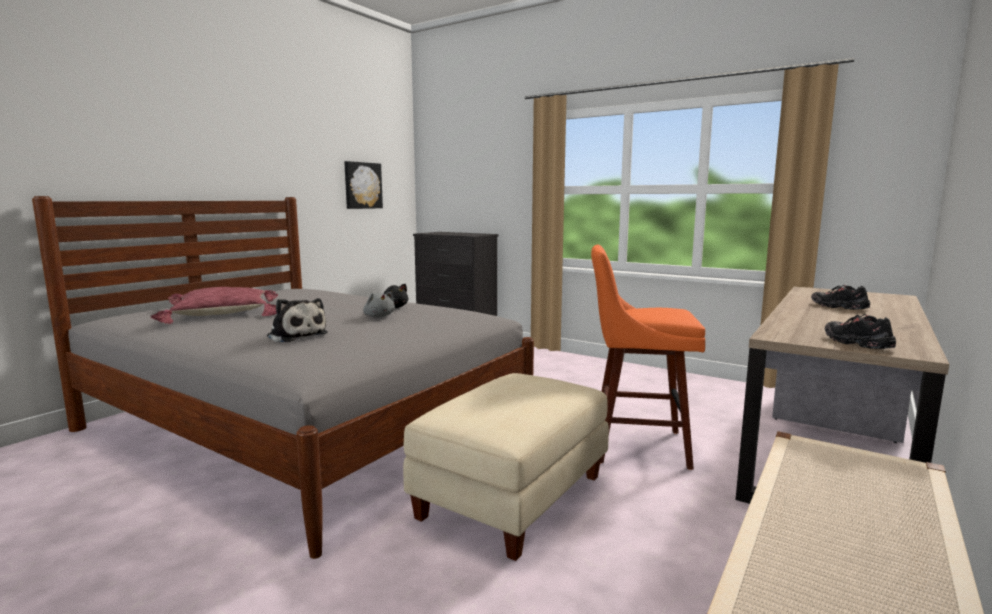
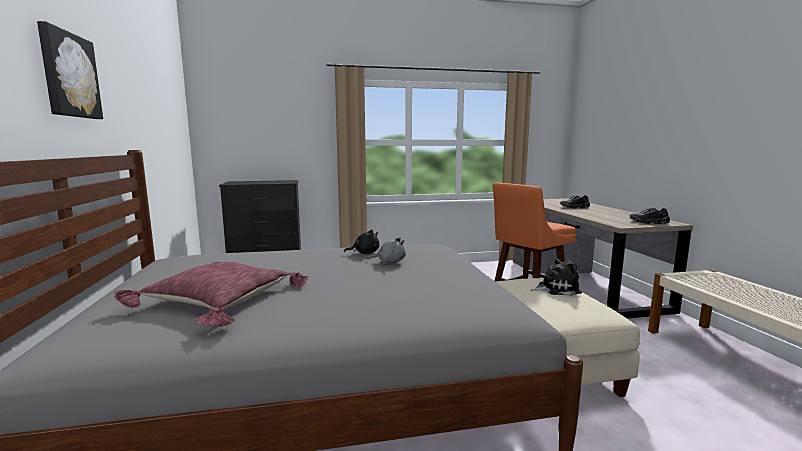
camera: 45 degrees left, 0 degrees up
(296, 335) = (404, 293): plush toy -> plush toy (556, 289)
(362, 185) = (165, 136): picture -> picture (68, 75)

